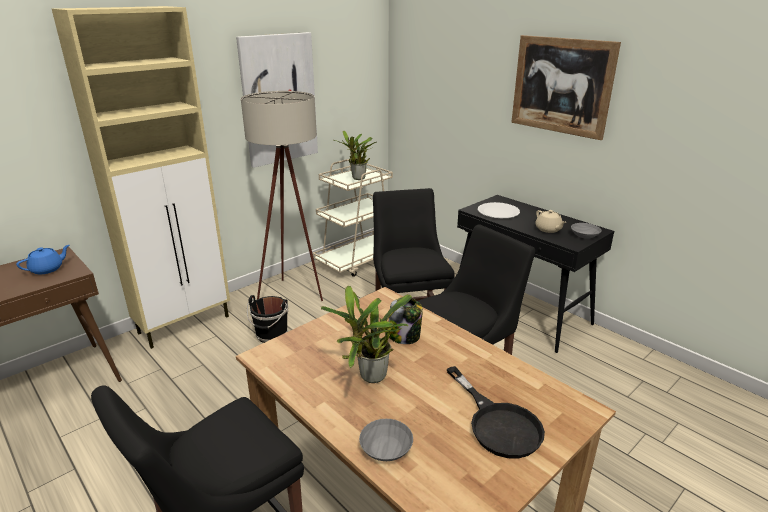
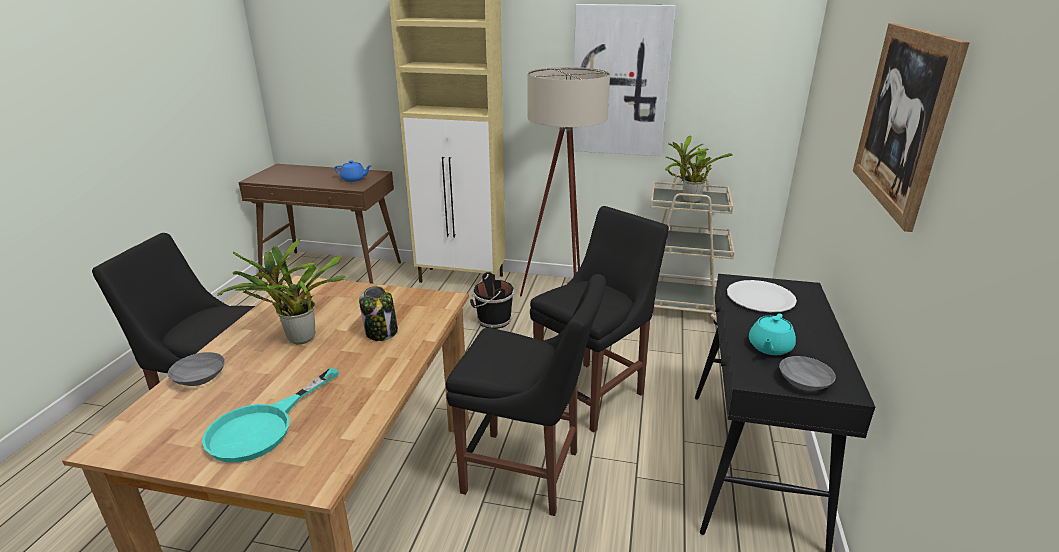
camera: 55 degrees right, 0 degrees up
(498, 423) = (262, 426): black frying pan -> turquoise frying pan
(548, 229) = (769, 347): beige teapot -> turquoise teapot

